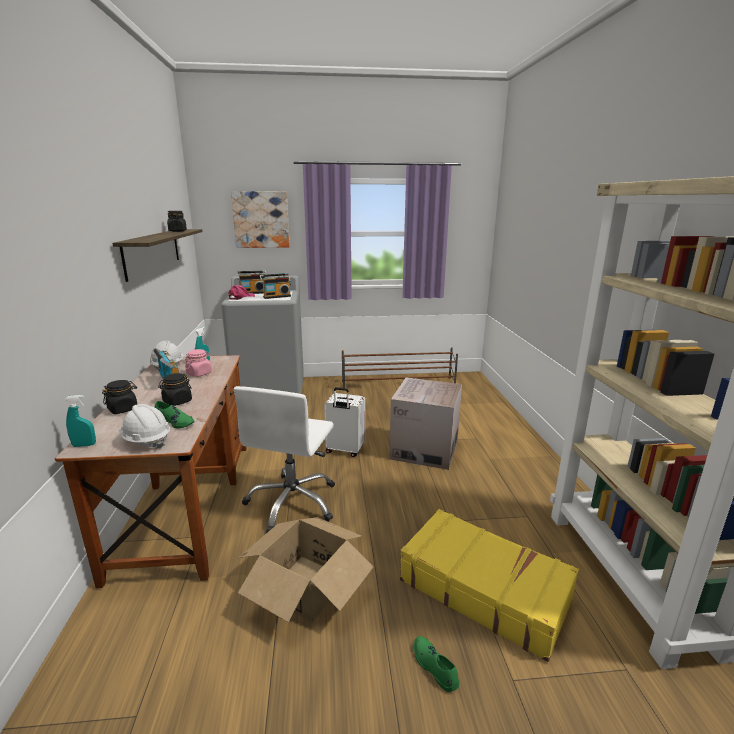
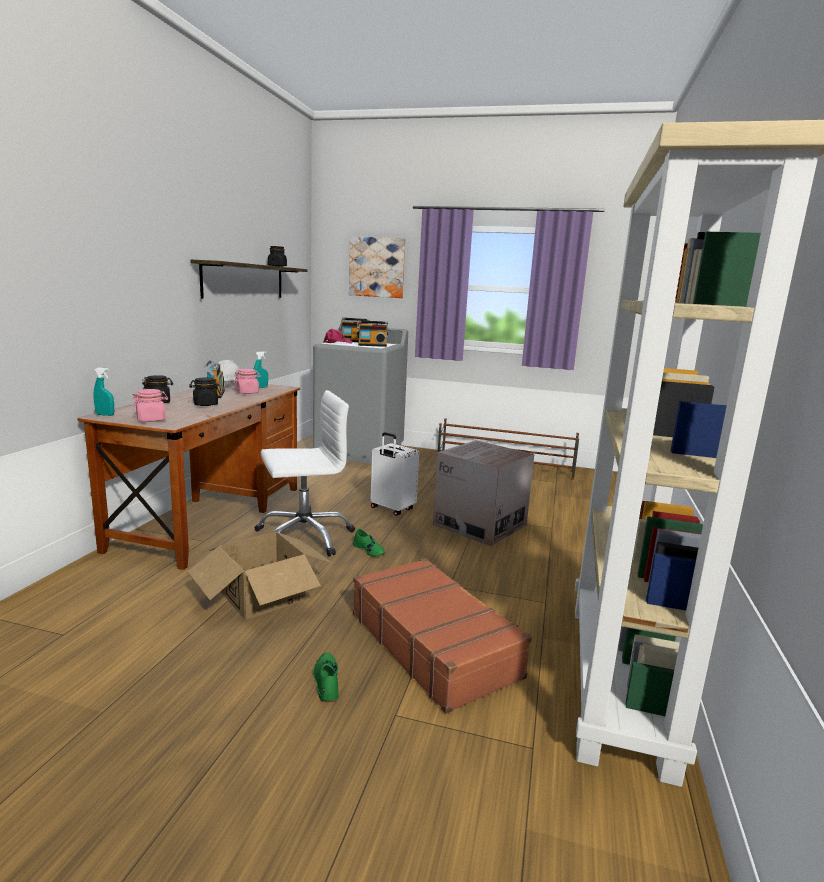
camera: 20 degrees right, 5 degrees down
(146, 441) = (151, 419): white hard hat -> pink jar
(175, 422) = (186, 414): green shoe -> green shoe (369, 550)
(292, 503) = (304, 536): white office chair -> white office chair turned 150 degrees counterclockwise
(483, 589) = (433, 643): yellow suitcase -> brown suitcase

